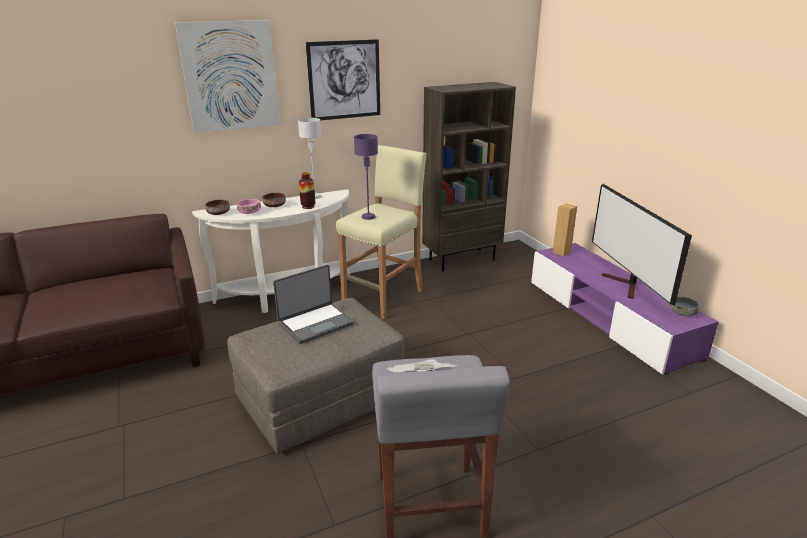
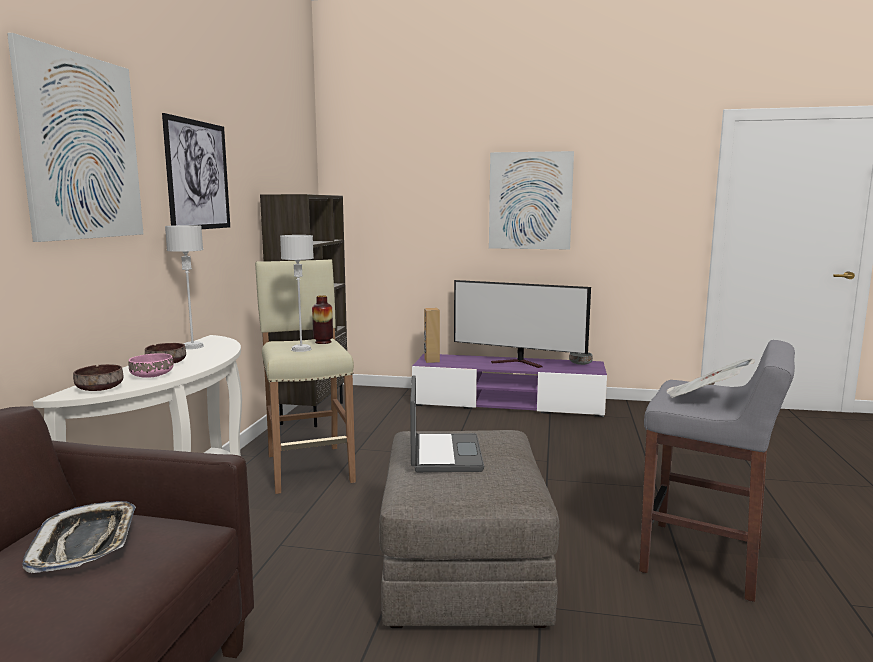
camera: 55 degrees left, 15 degrees down
(126, 285) = (85, 544): none -> tray
(308, 207) = (219, 353): vase -> vase (323, 342)
(368, 217) = (301, 349): purple table lamp -> grey table lamp
(690, 116) = (530, 201): none -> picture

